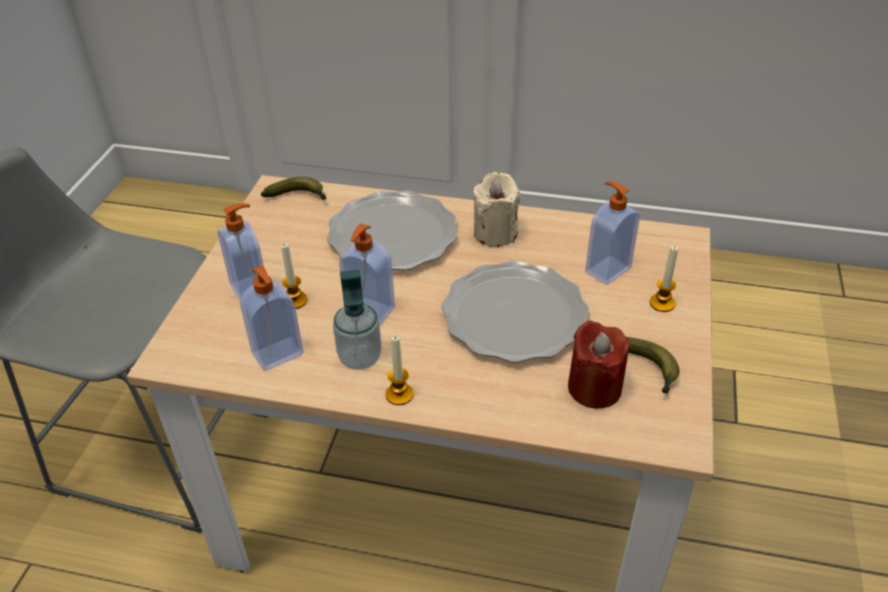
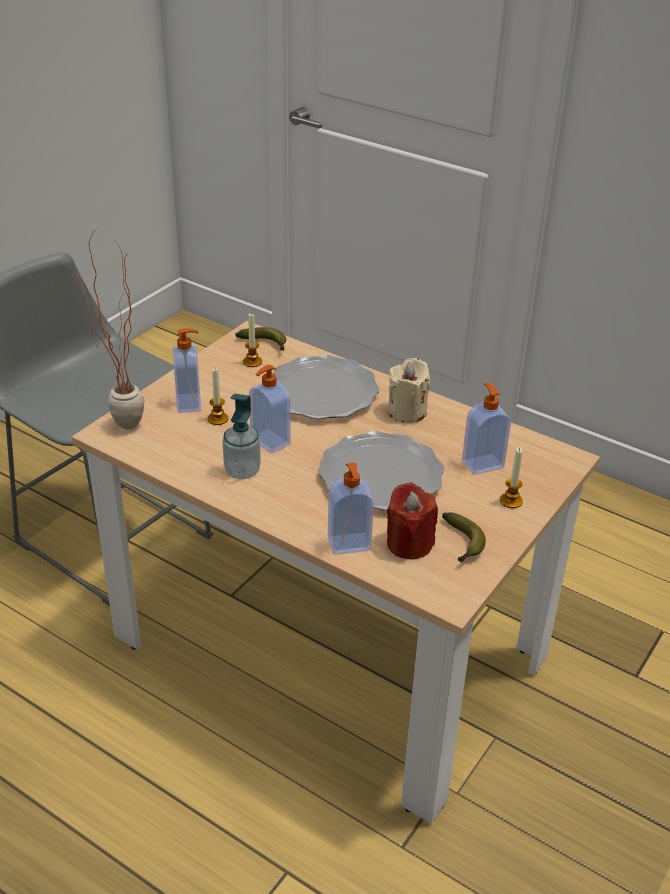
camera: 20 degrees right, 5 degrees down
(180, 348) = (118, 428): none -> potted plant
(278, 355) = (184, 452): soap dispenser -> soap dispenser (349, 545)
(399, 394) = (256, 504): candle -> candle (252, 362)

